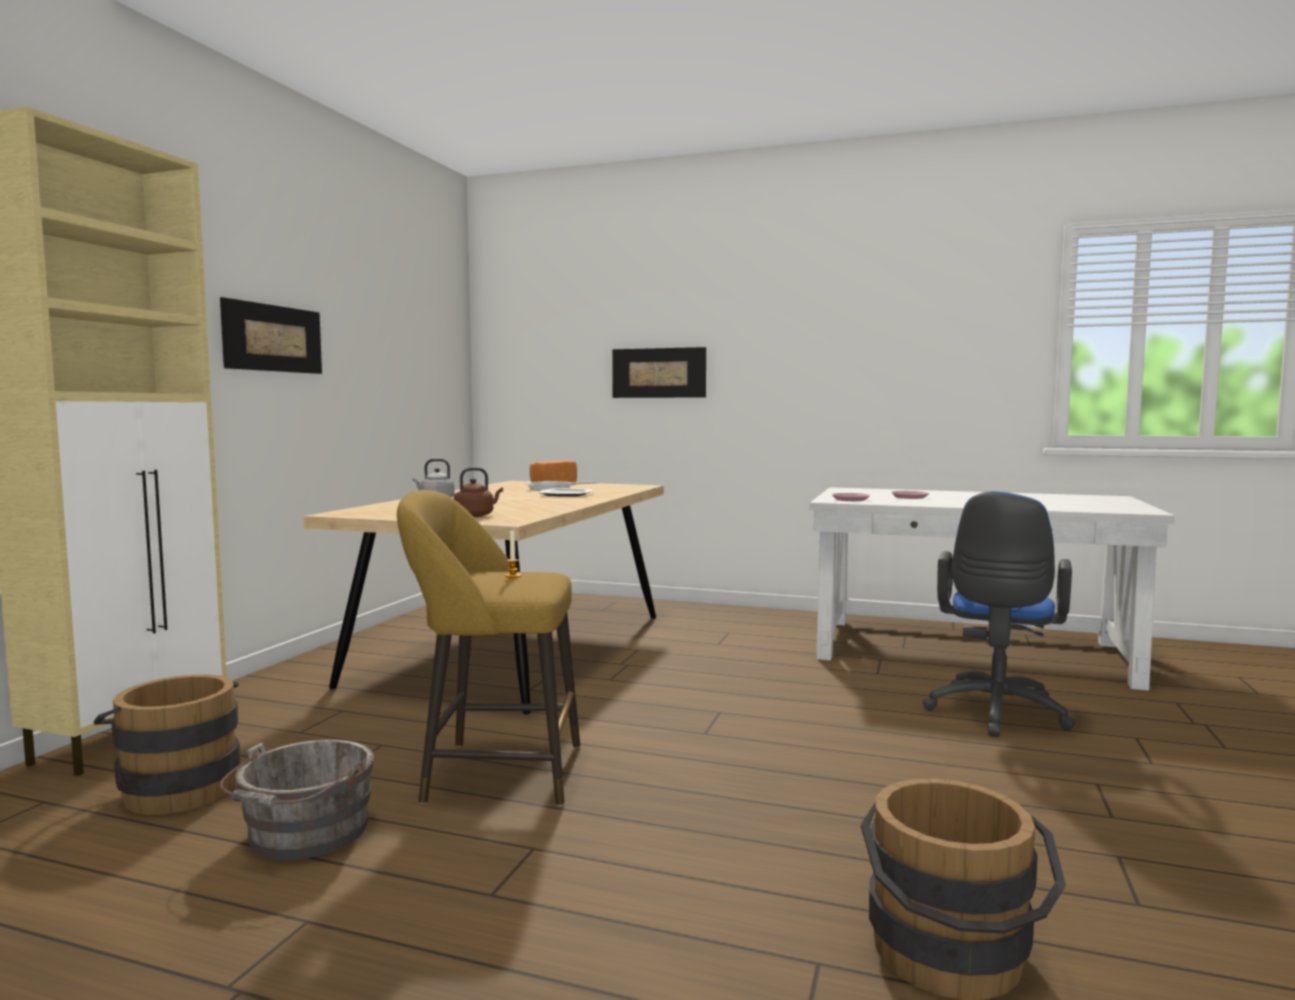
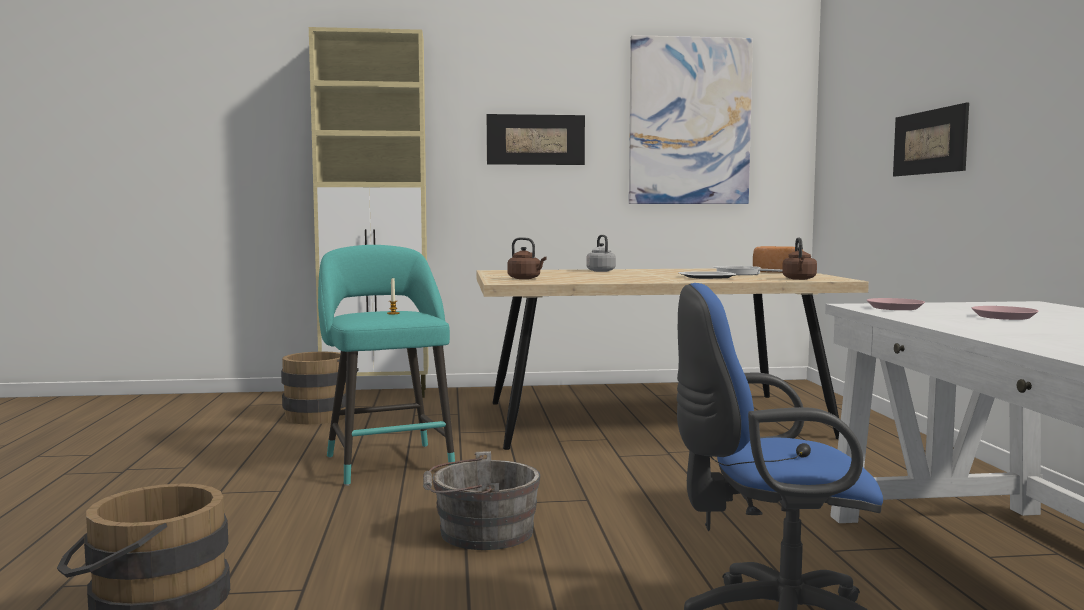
camera: 65 degrees right, 0 degrees up
(304, 835) = (276, 446): grey bucket -> grey bucket (480, 532)
(397, 330) = (689, 121): none -> picture
(494, 773) = (387, 462): yellow stool -> turquoise stool
(625, 488) = (799, 279): none -> brown kettle

